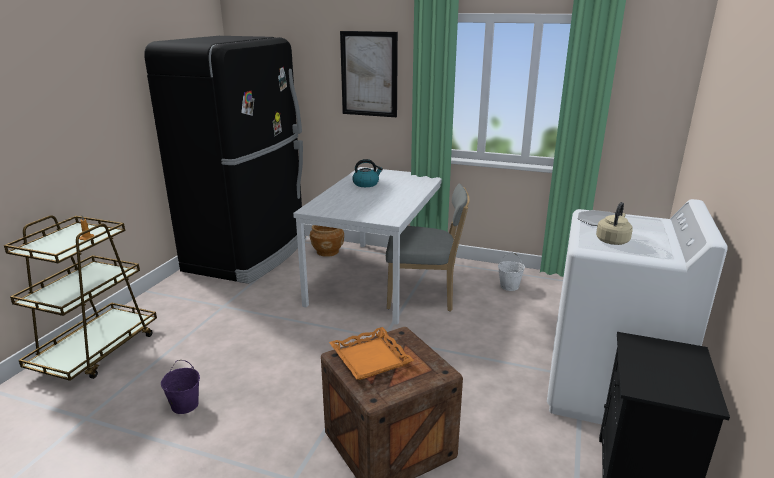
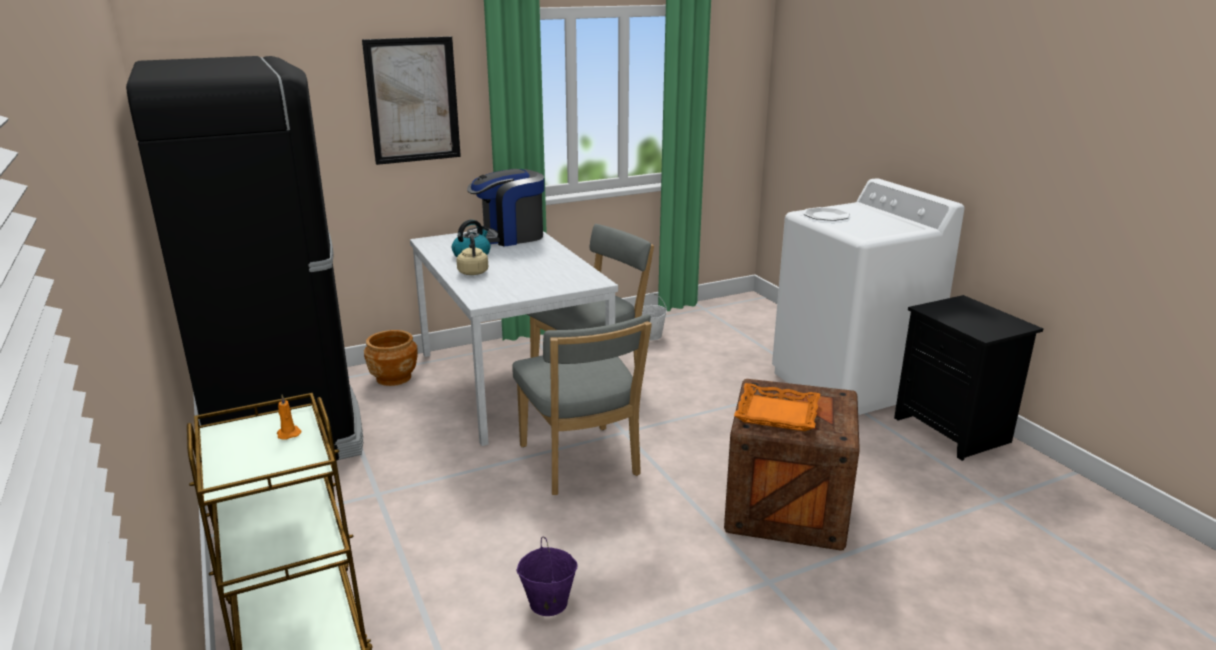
camera: 45 degrees left, 0 degrees up
(328, 343) = (581, 464): none -> grey chair
(411, 179) = (508, 236): none -> coffee machine
(612, 240) = (868, 227): beige kettle -> beige kettle (473, 272)

